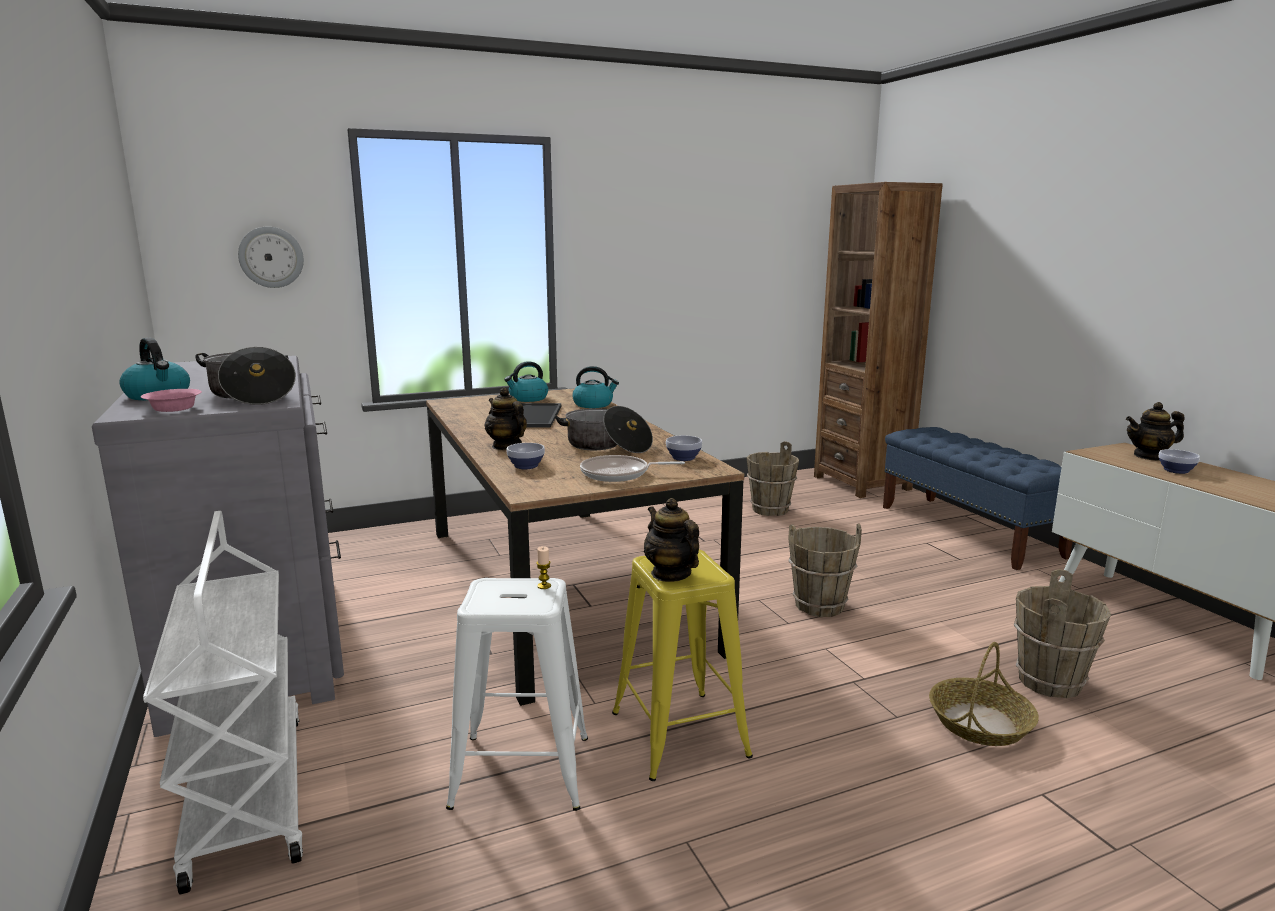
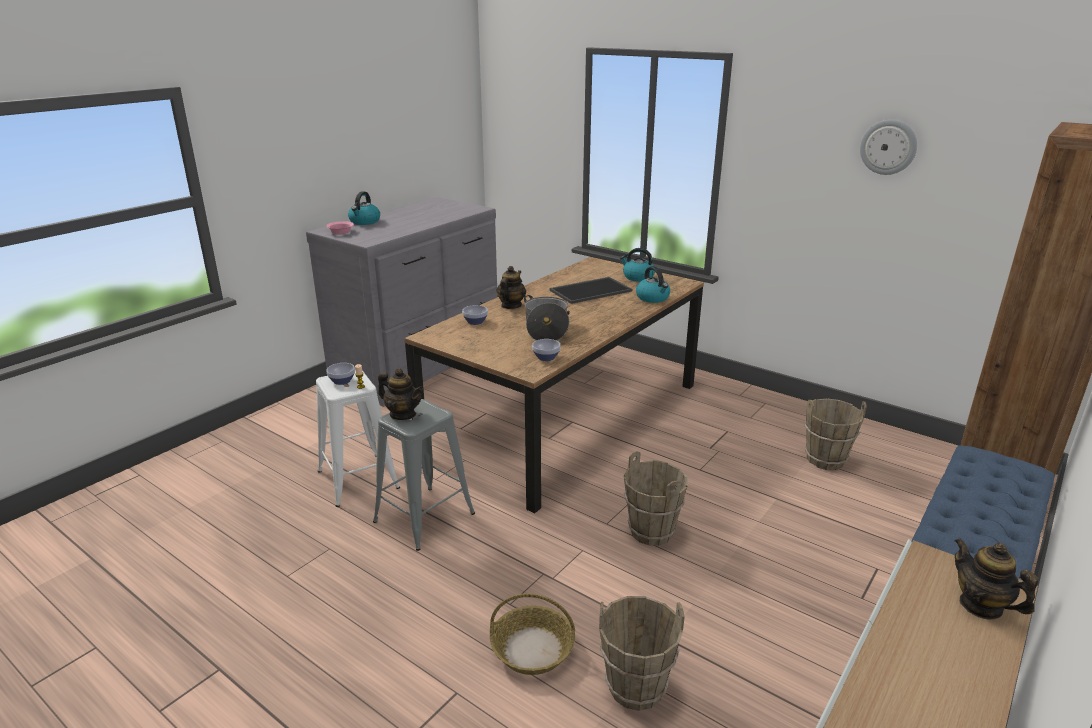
camera: 60 degrees right, 10 degrees up
(245, 794) = (303, 420): white cart -> none
(251, 395) = (381, 233): cooking pot -> none
(271, 257) = (538, 136): wall clock -> wall clock (888, 147)
(619, 474) = (487, 348): frying pan -> none
(671, 574) = (402, 414): teapot -> teapot turned 90 degrees clockwise
(679, 734) = (424, 517): yellow stool -> grey stool
(1177, 470) = (933, 627): bowl -> bowl (342, 381)

